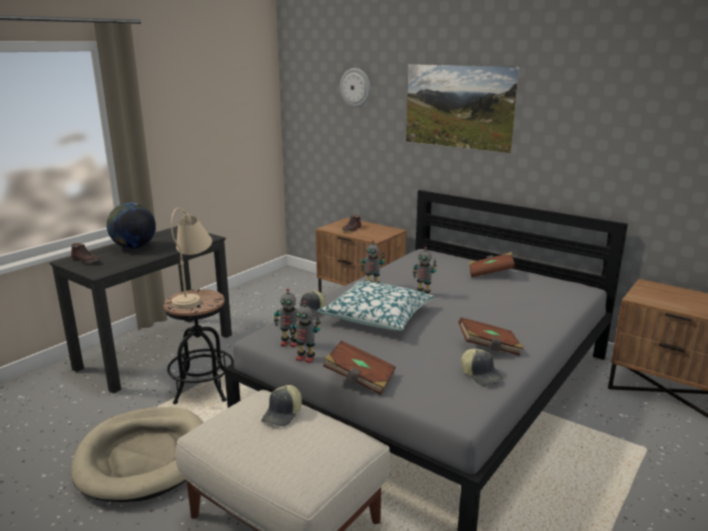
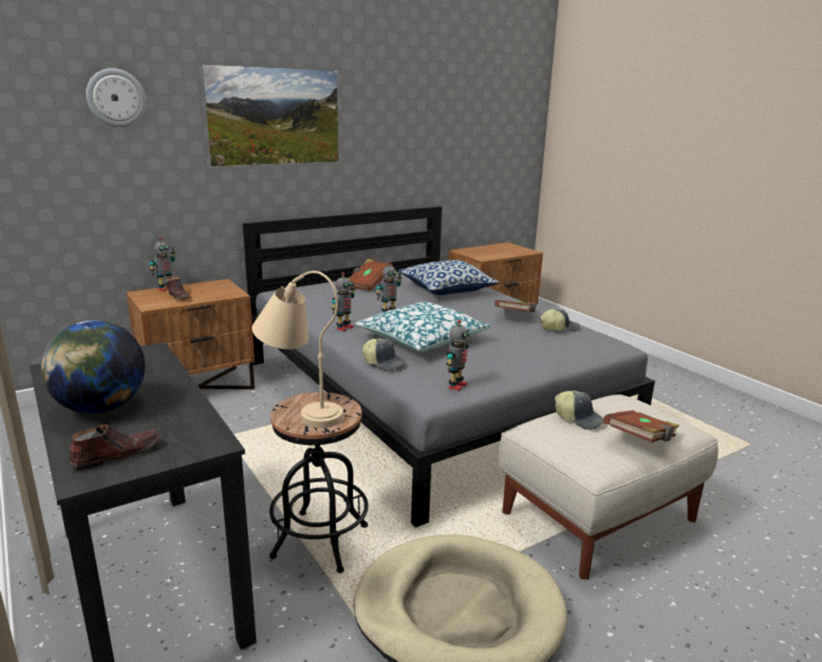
camera: 70 degrees left, 0 degrees up
(305, 358) = (495, 383): toy robot -> toy robot (166, 289)
(359, 379) = (550, 368): brown book -> brown book (640, 440)
(524, 305) = (447, 290): none -> pillow

